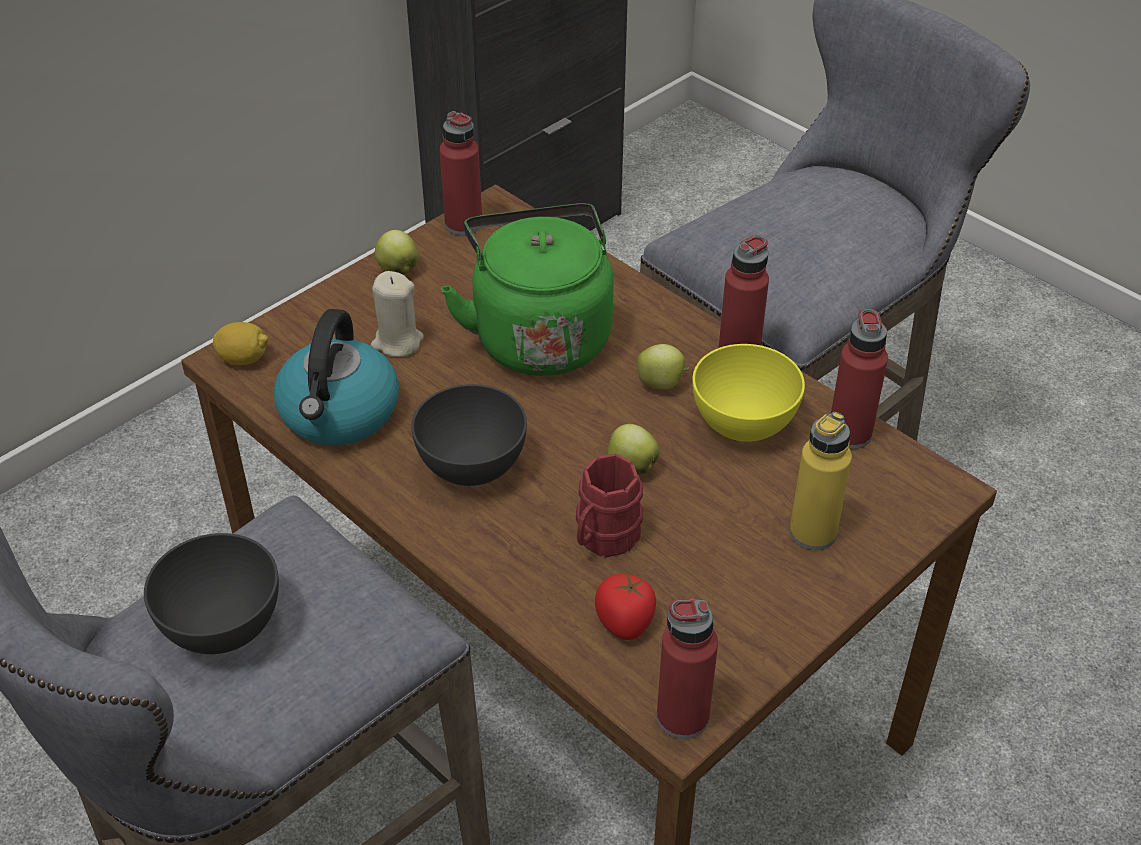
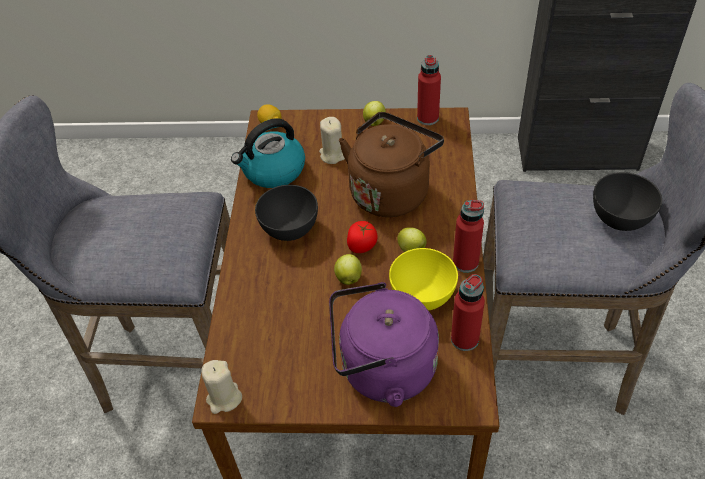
camera: 50 degrees right, 5 degrees up
(222, 627) = (121, 224): grey bowl -> grey bowl (619, 219)
(539, 335) = (391, 191): green kettle -> brown kettle
(603, 538) = (296, 299): red mug -> none
(625, 622) = (256, 341): tomato -> tomato (362, 246)
(682, 717) = (224, 398): red bottle -> beige candle
(813, 532) = (382, 370): yellow bottle -> purple kettle

